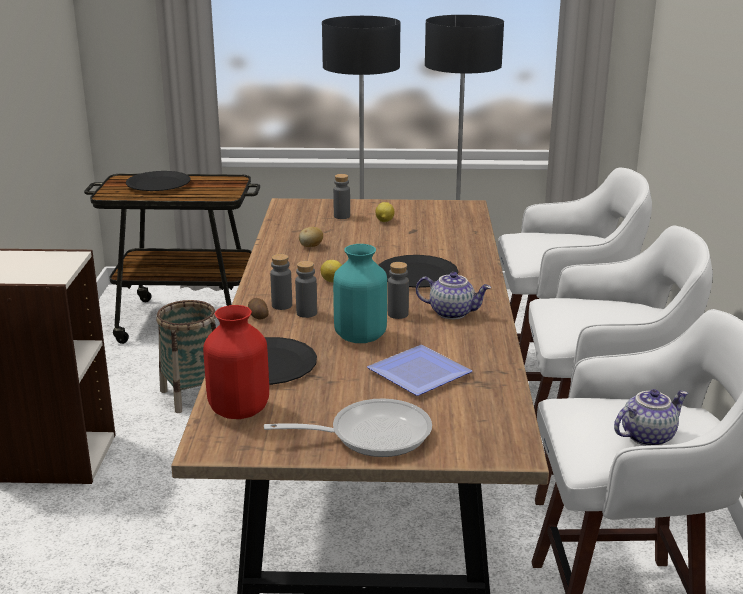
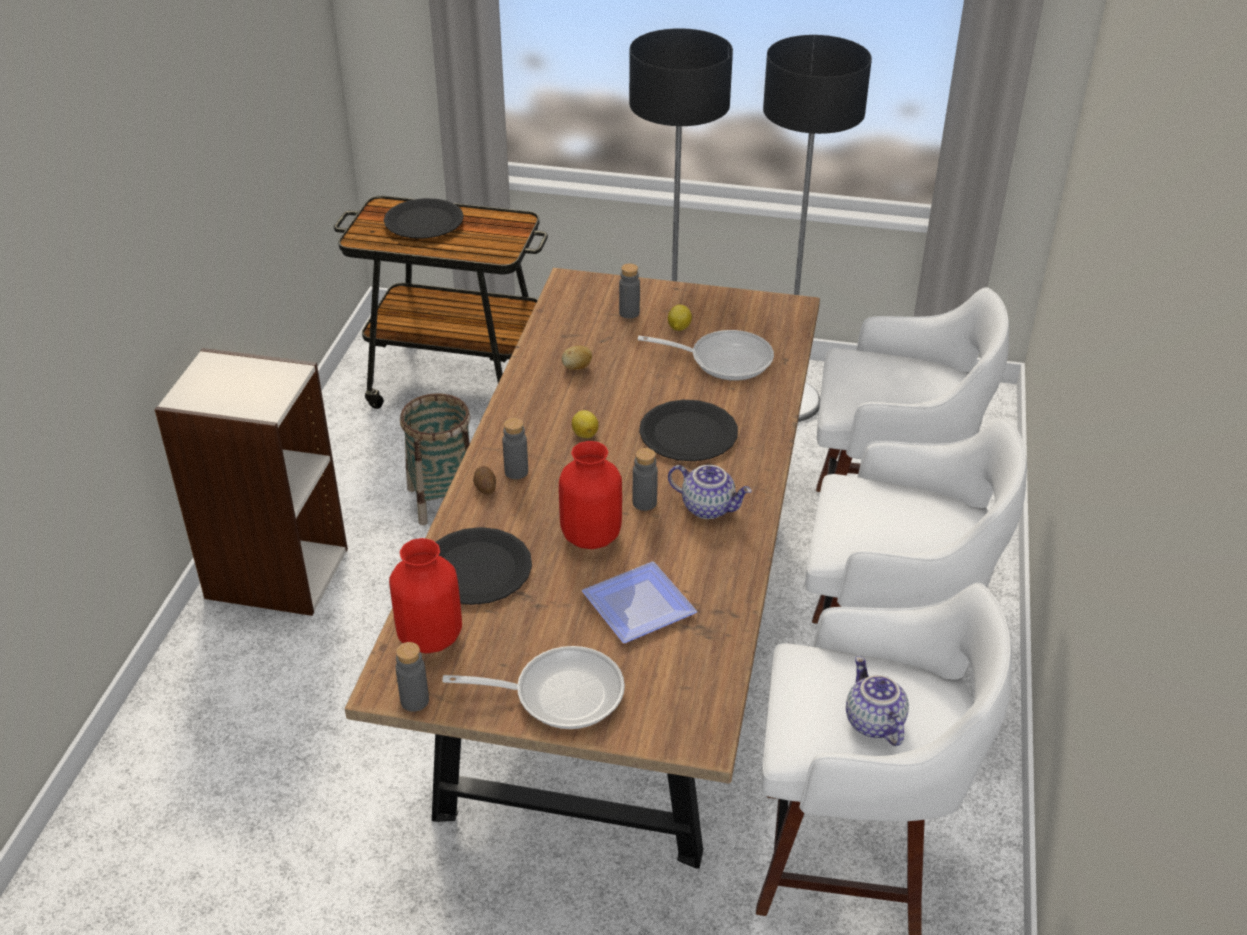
camera: 10 degrees right, 15 degrees up
(306, 313) = (541, 488): grey bottle -> grey bottle (414, 701)
(360, 336) = (590, 535): turquoise vase -> red vase
(427, 234) = (723, 359): none -> frying pan
(647, 436) = (872, 722): teapot -> teapot turned 90 degrees counterclockwise

